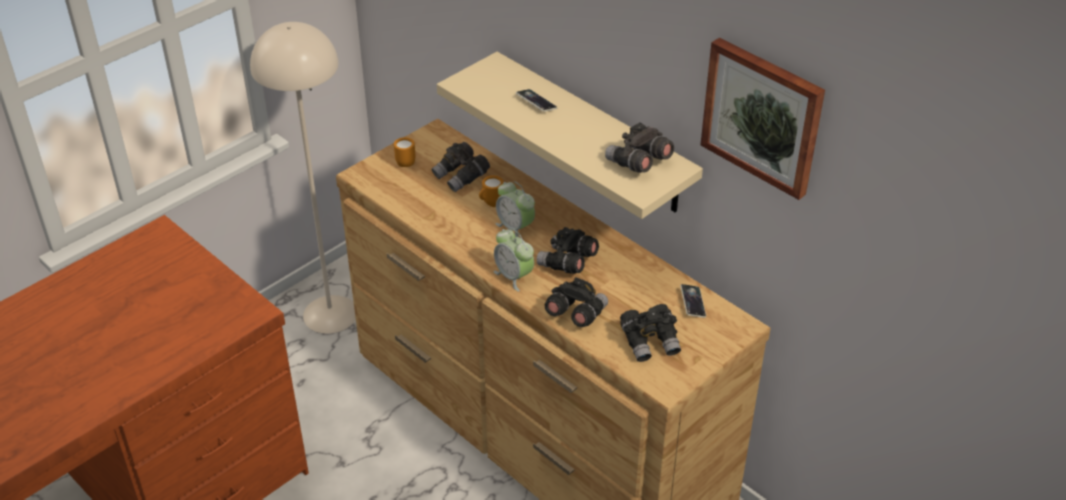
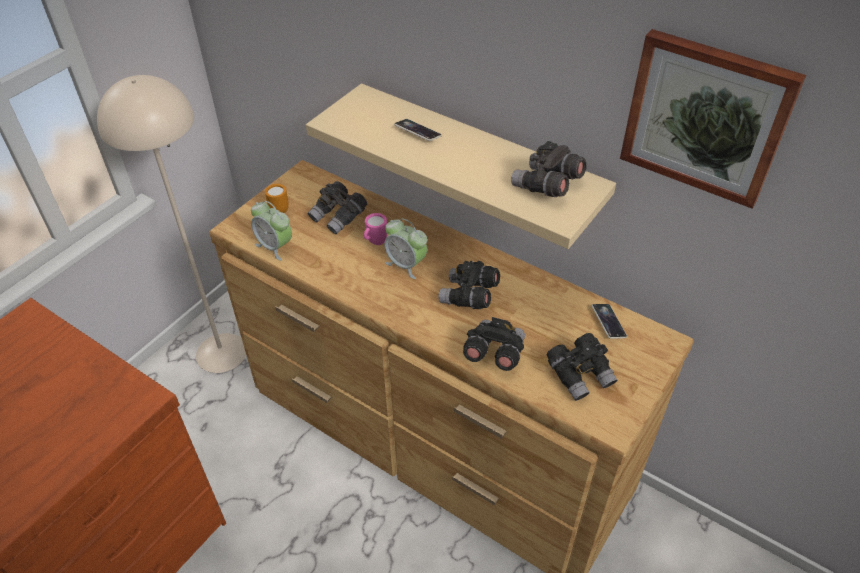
camera: 10 degrees left, 5 degrees up
(490, 204) = (375, 242): orange mug -> pink mug
(514, 276) = (418, 319): alarm clock -> alarm clock (275, 246)

